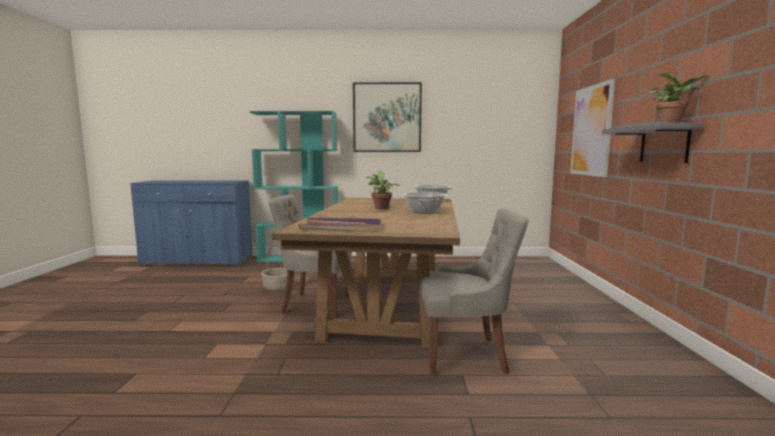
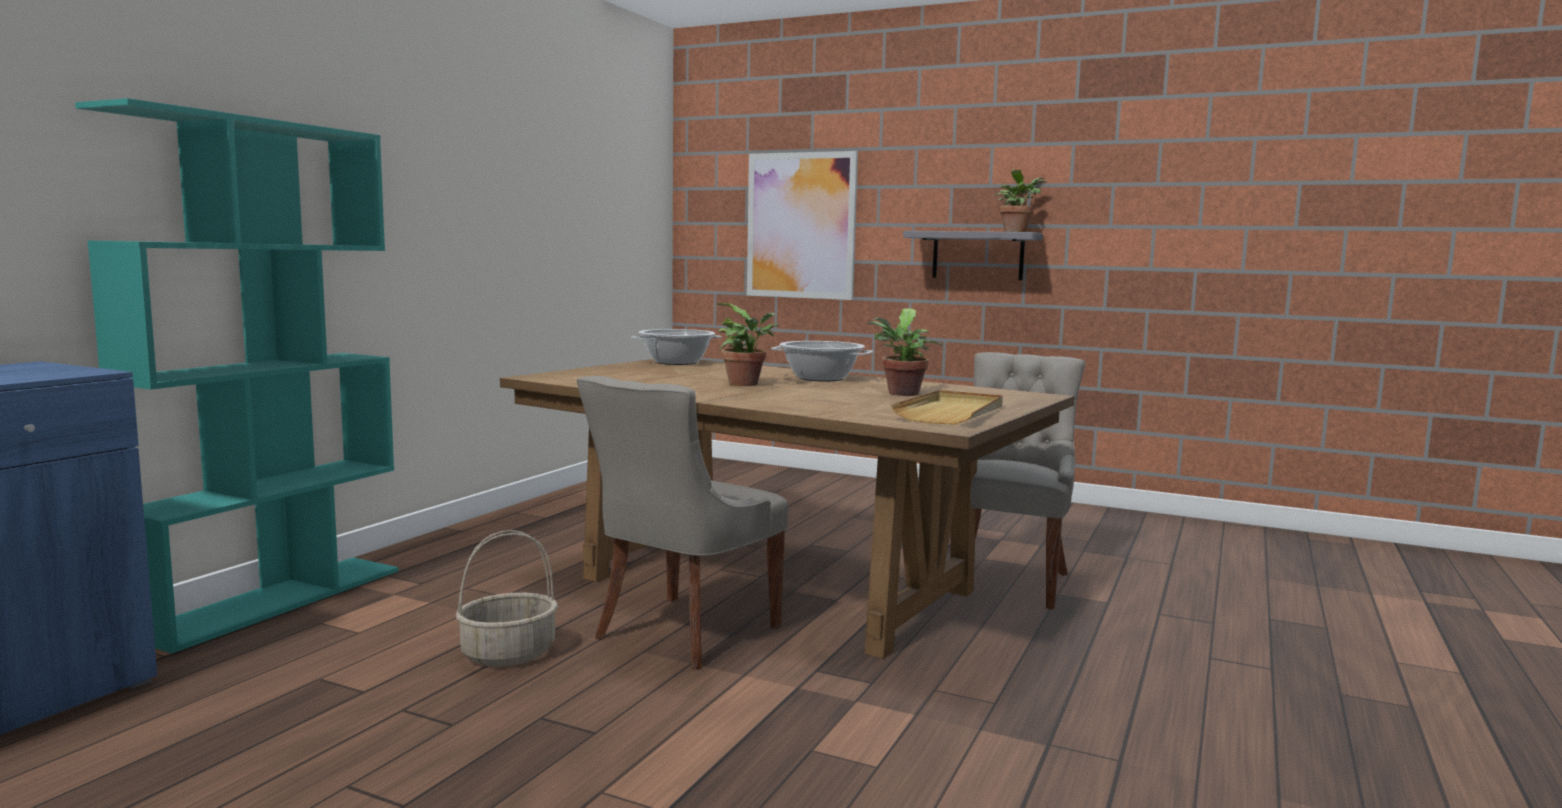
camera: 65 degrees left, 0 degrees up
(342, 228) = (951, 412): purple tray -> beige tray
(387, 117) = (438, 163): picture -> none
(392, 221) = (902, 394): none -> potted plant

